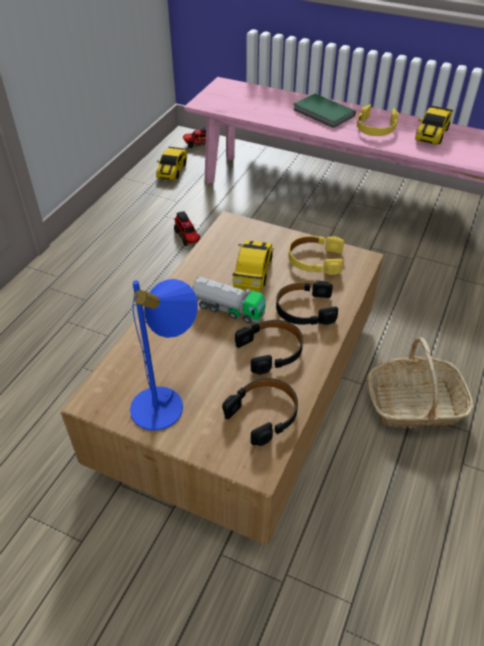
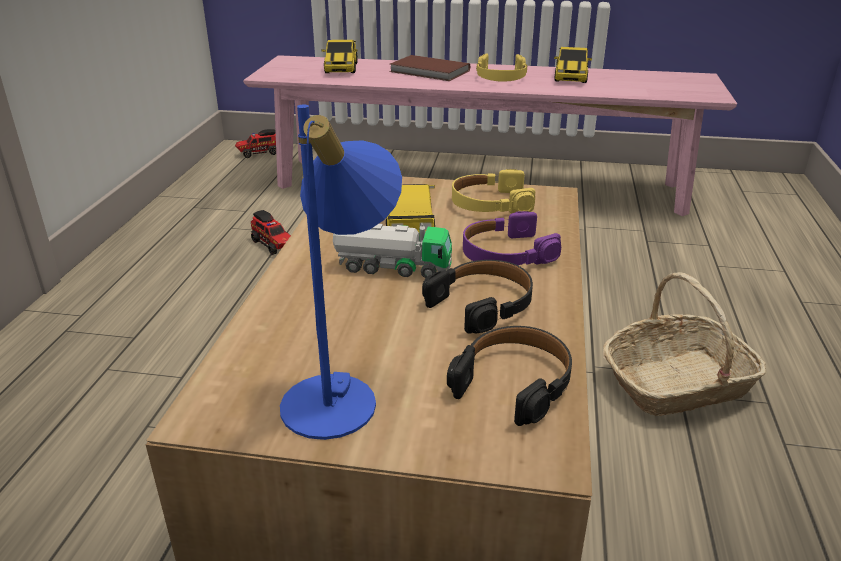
camera: 15 degrees left, 15 degrees down
(172, 170) = (229, 181): toy car -> toy car (341, 68)
(304, 309) = (506, 253): black headphones -> purple headphones
(323, 113) = (429, 72): green book -> brown book

